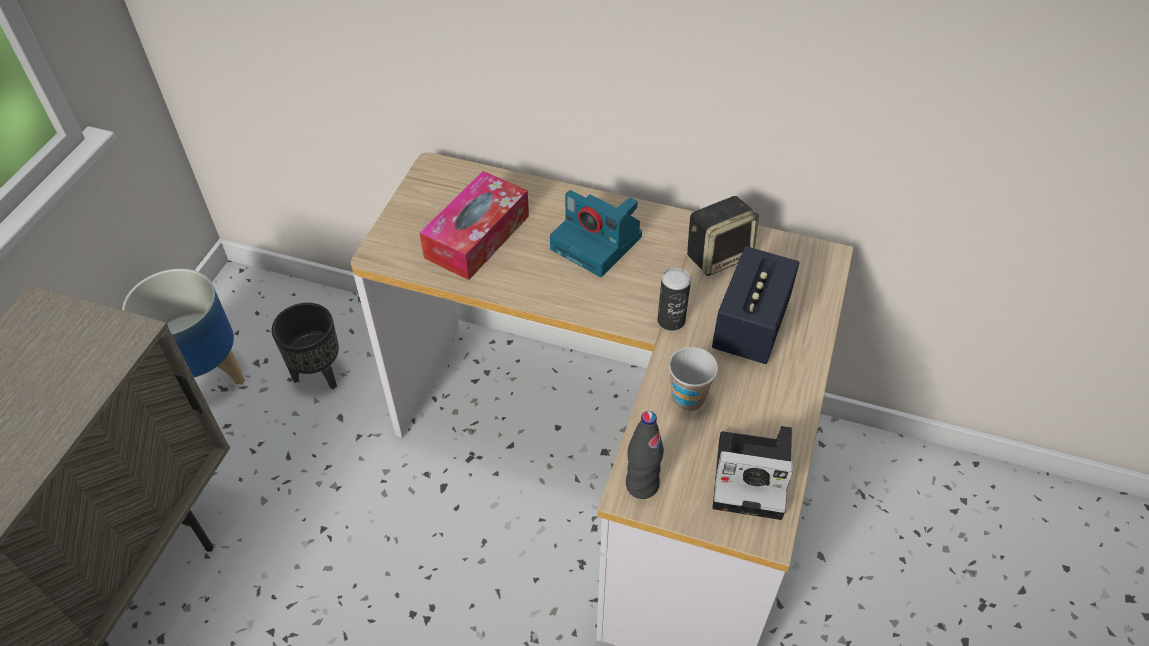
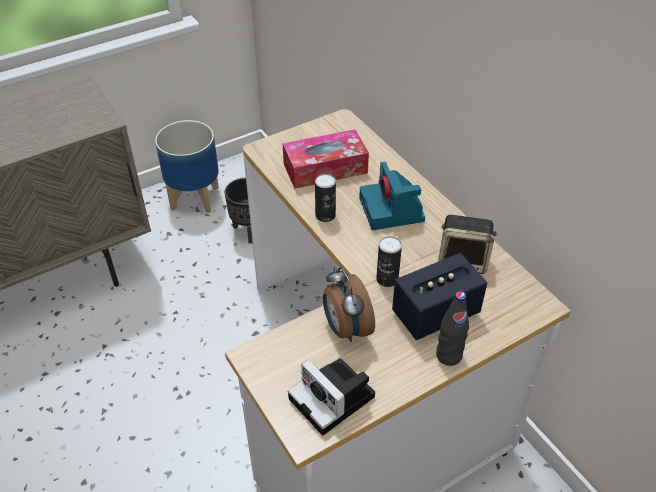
camera: 40 degrees right, 5 degrees down
(536, 290) = (325, 215): none -> can
(642, 485) = (263, 356): black bottle -> black bottle (448, 356)
(688, 398) = (346, 328): cup -> alarm clock

